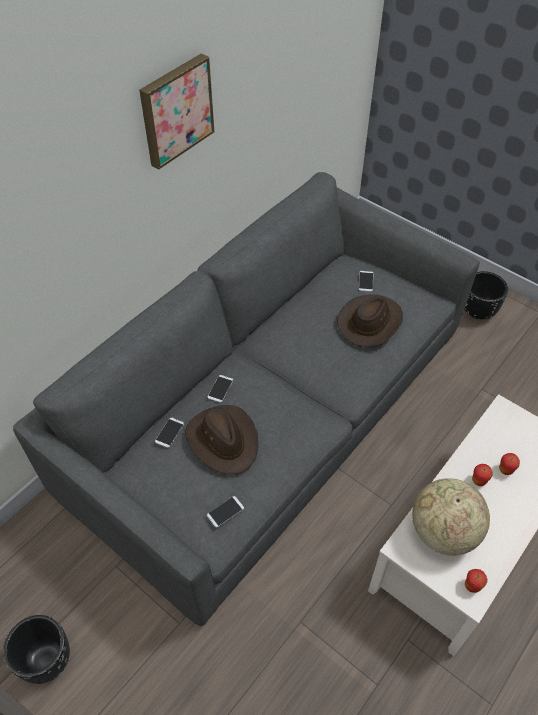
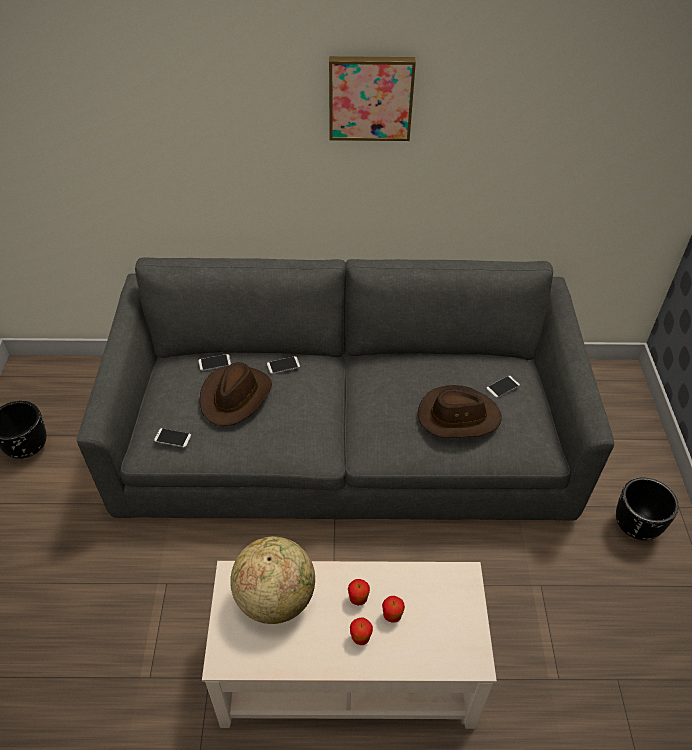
camera: 50 degrees right, 5 degrees down
(472, 585) = (236, 653): apple -> apple (360, 637)

